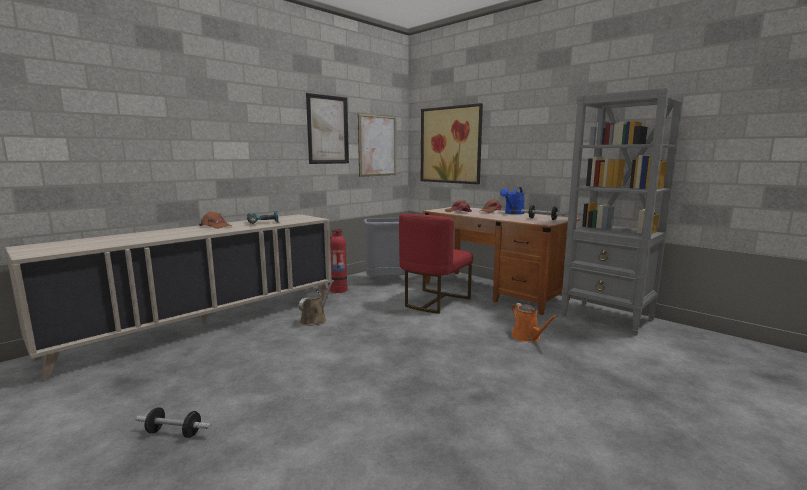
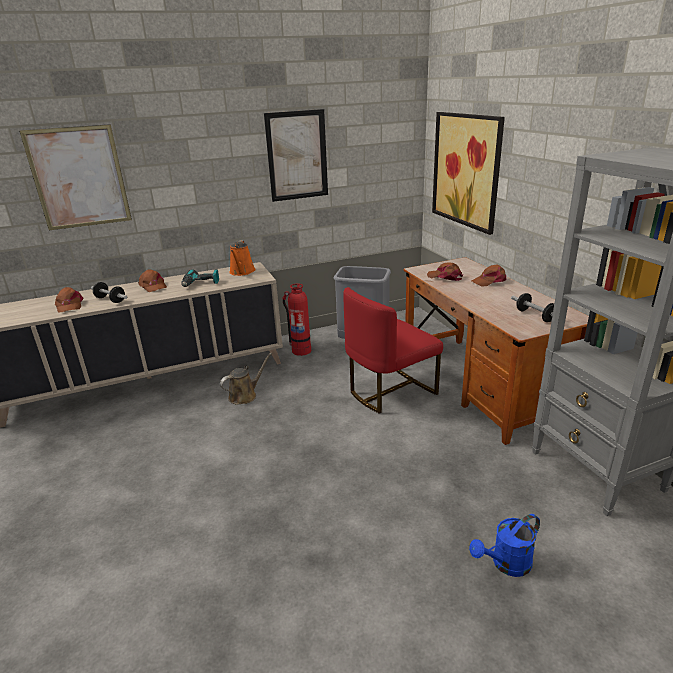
camera: 25 degrees right, 15 degrees up
(138, 238) = (69, 305): none -> brown cap
(174, 433) = (43, 518): dumbbell -> dumbbell (110, 300)
(377, 145) = (373, 166): picture -> picture (79, 178)
(513, 213) = (513, 292): blue watering can -> blue watering can (506, 564)
(528, 337) = (451, 480): orange watering can -> orange watering can (242, 272)

